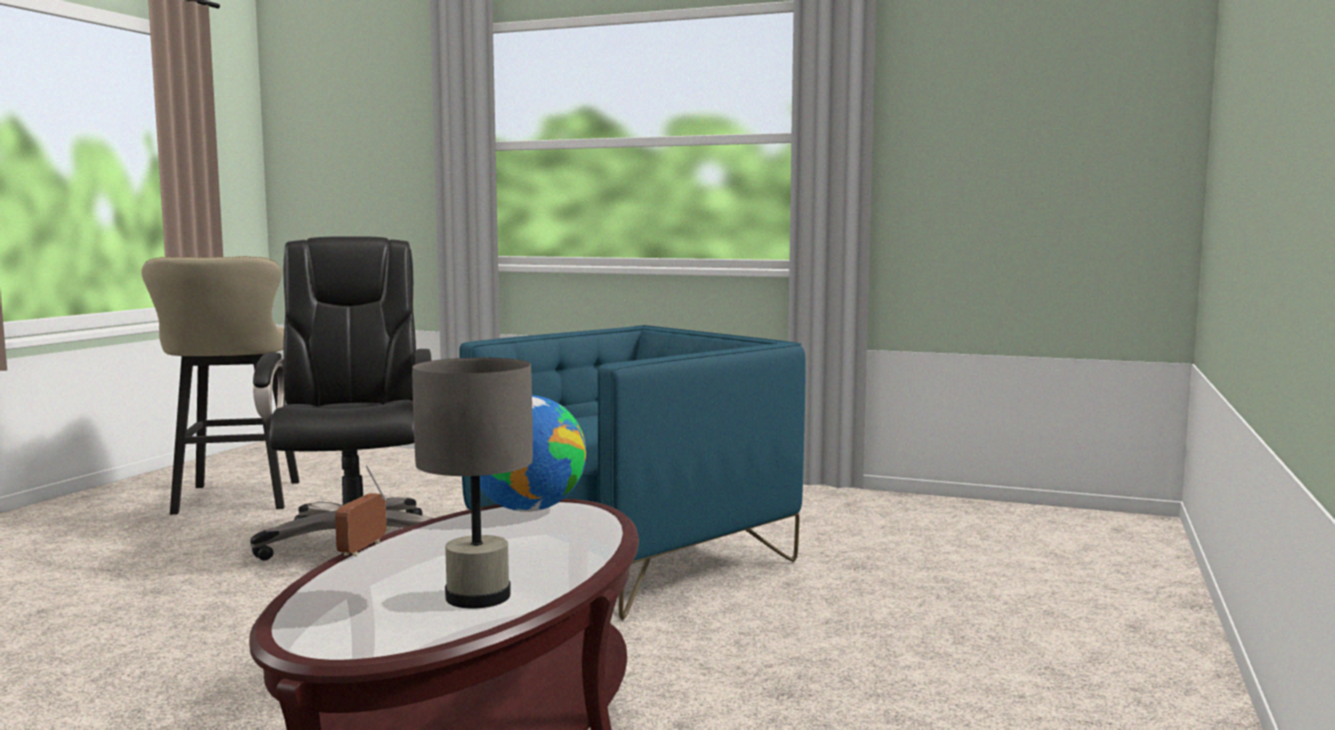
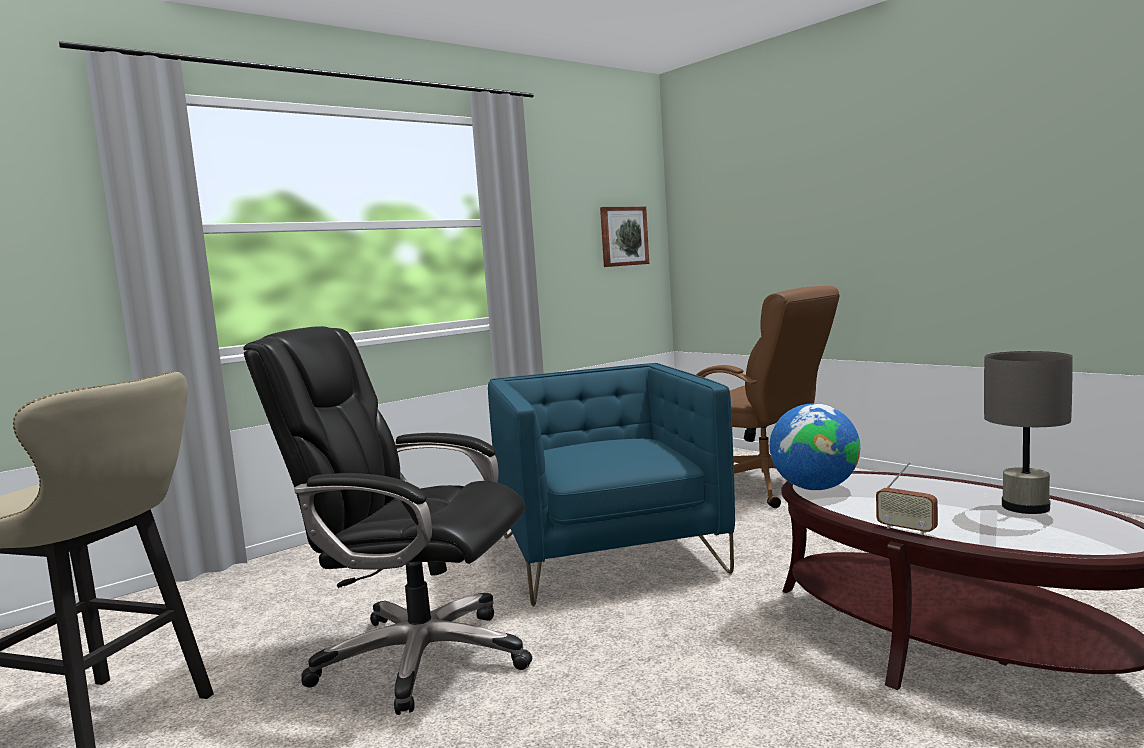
camera: 60 degrees left, 0 degrees up
(1004, 596) = (764, 486): none -> brown office chair
(1085, 156) = (623, 236): none -> picture

